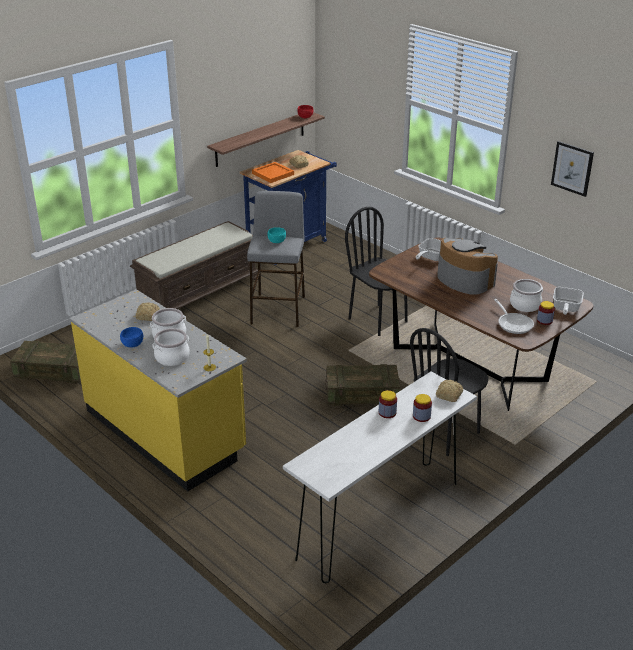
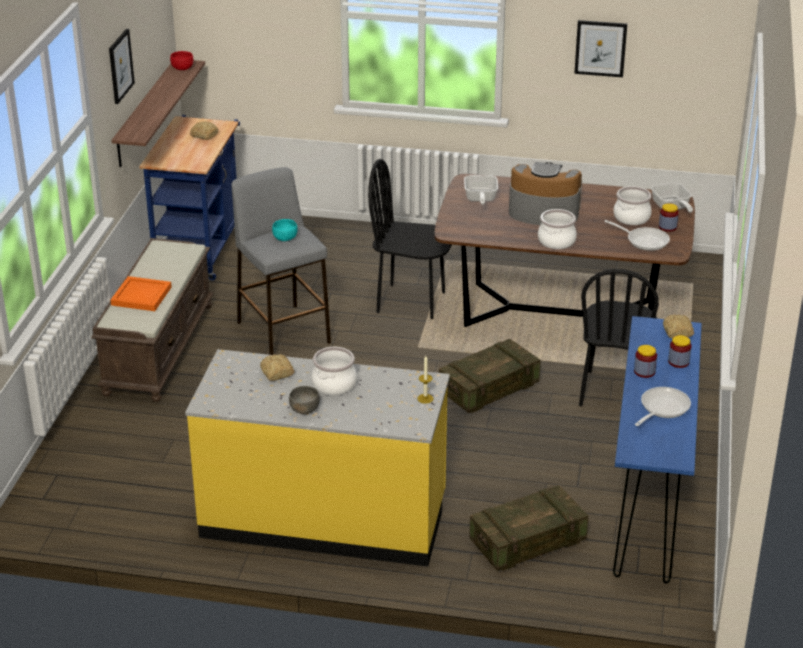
camera: 35 degrees left, 0 degrees up
(53, 372) = (94, 513): crate -> crate (528, 542)
(132, 344) = (304, 409): blue bowl -> grey bowl
(172, 357) = (370, 405): cooking pot -> cooking pot (556, 241)
(229, 98) = (120, 66): none -> picture
(272, 174) = (186, 156): orange tray -> orange tray (140, 296)
(365, 443) = (662, 408): none -> frying pan
(379, 520) = (648, 502): white console table -> blue console table

